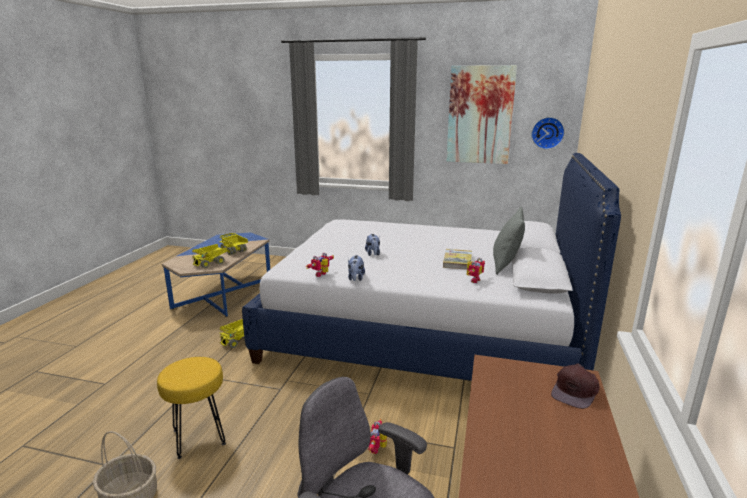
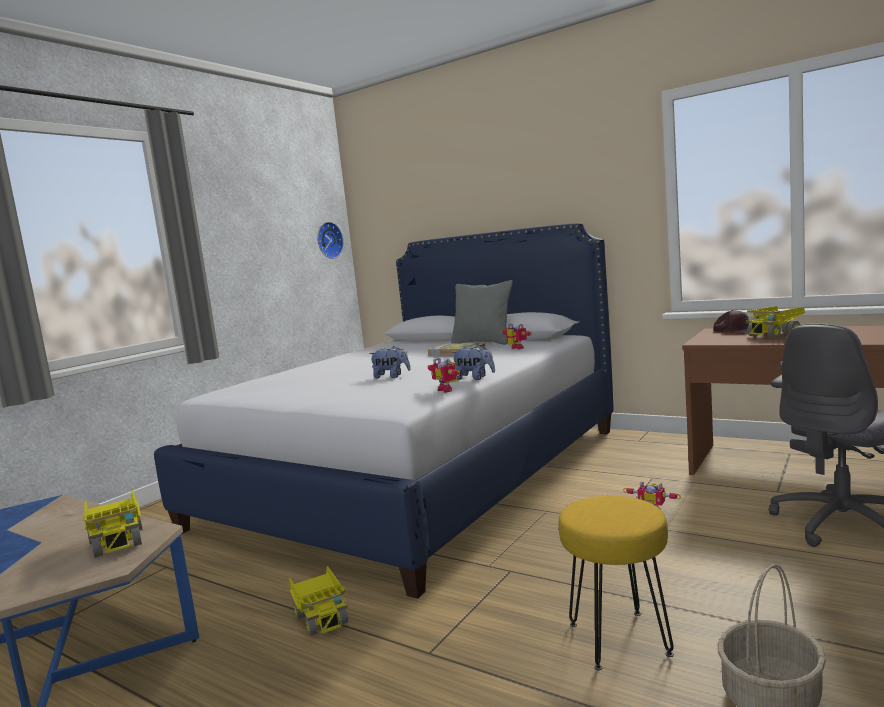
camera: 70 degrees left, 10 degrees down
(234, 251) = (78, 522): toy truck -> toy truck (775, 334)
(480, 115) = (264, 223): picture -> none

